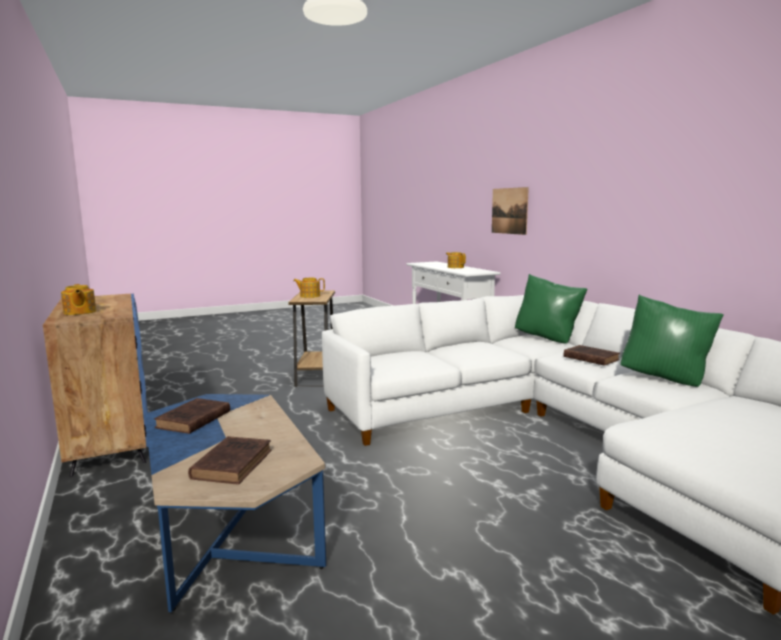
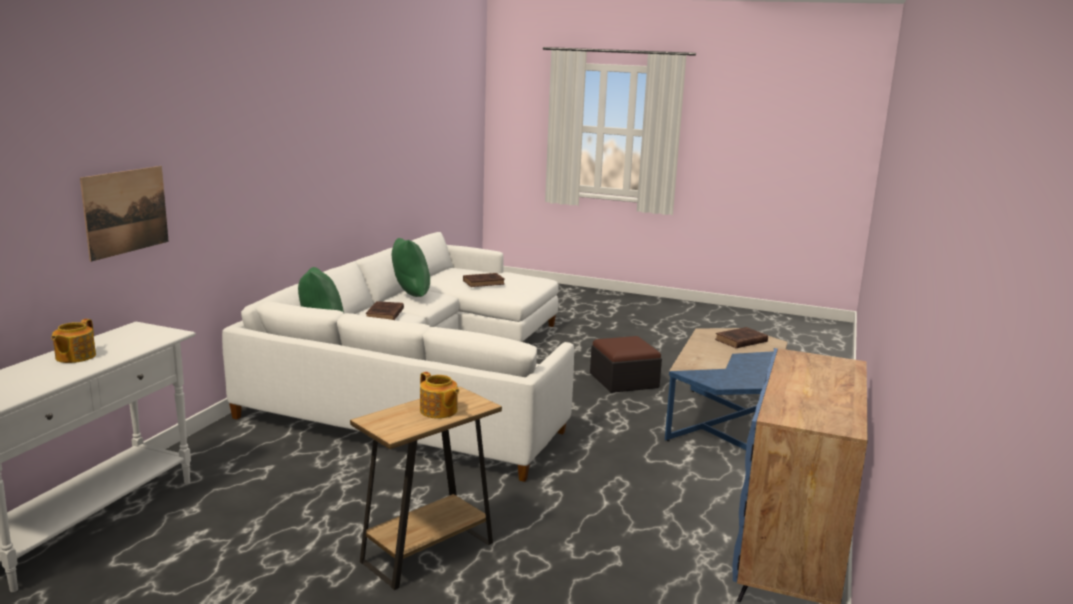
camera: 135 degrees left, 5 degrees up
(79, 312) = (832, 375): teapot -> none
(192, 420) = (744, 370): brown book -> brown book (484, 282)
(427, 535) = (624, 380): none -> ottoman

